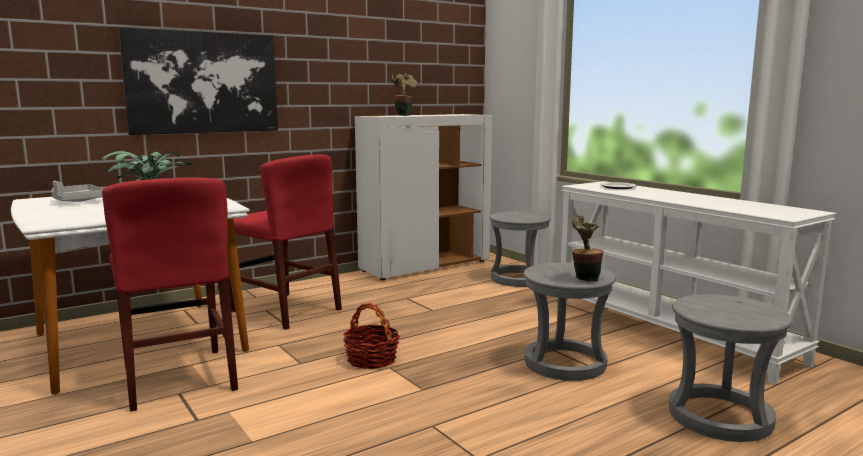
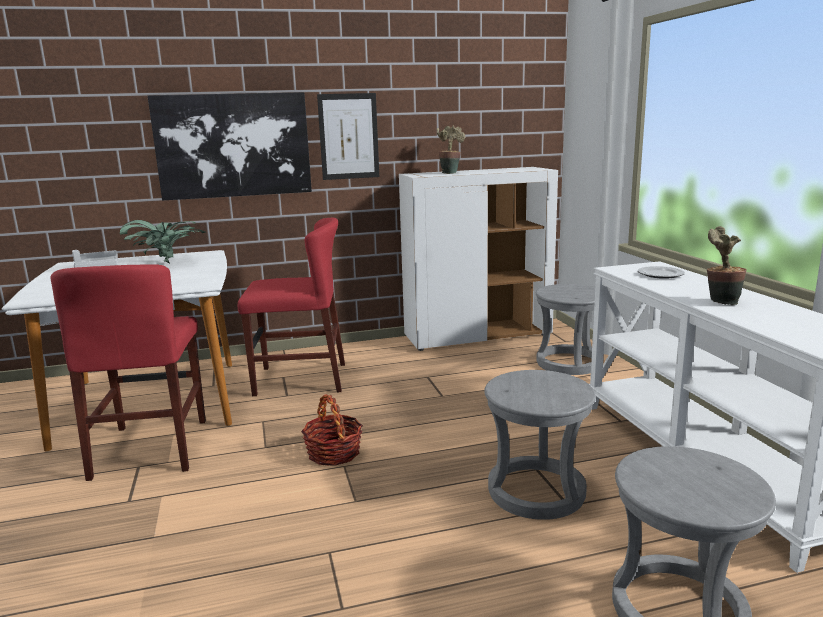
camera: 20 degrees right, 5 degrees up
(286, 310) = (300, 379): red chair -> red chair turned 60 degrees counterclockwise
(311, 79) = (348, 136): none -> picture
(584, 279) = (547, 402): potted plant -> potted plant (720, 302)

